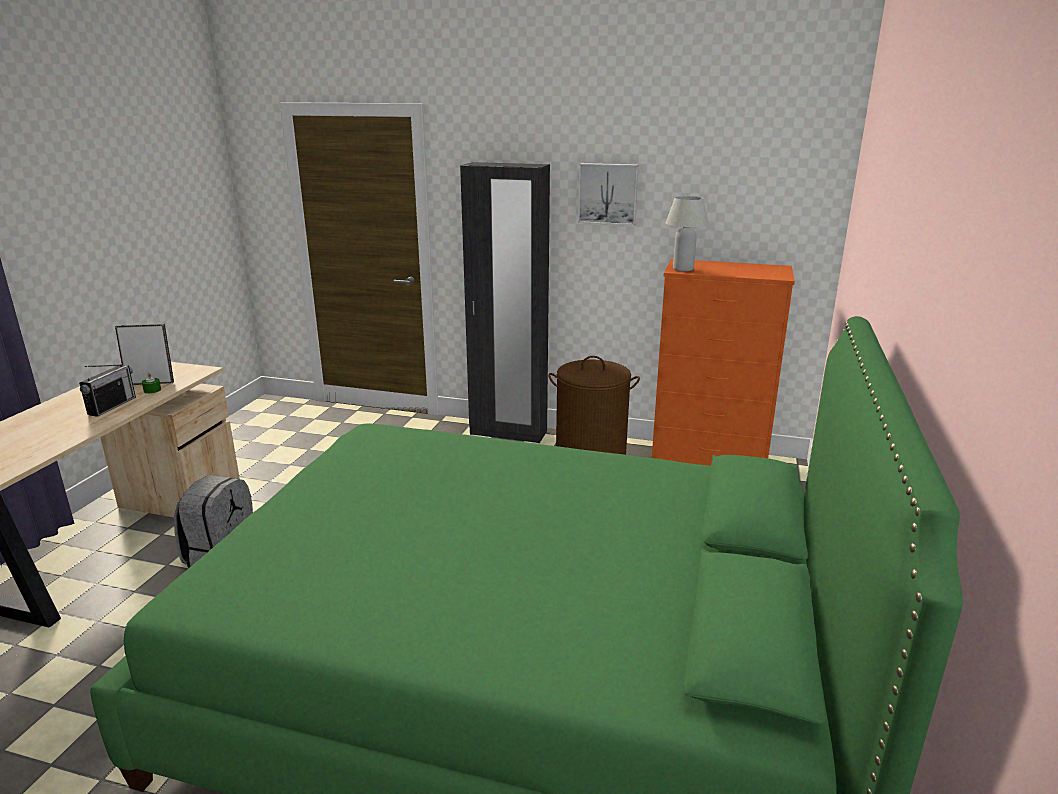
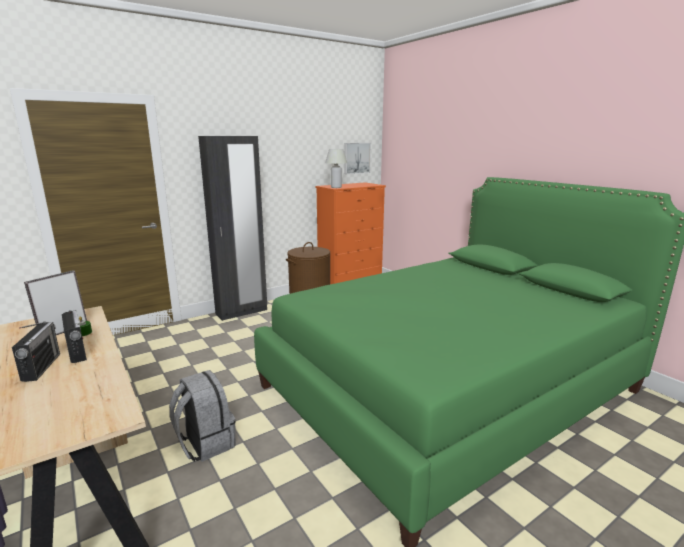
camera: 50 degrees left, 5 degrees down
(74, 409) = (41, 367): none -> radio
(608, 193) = (280, 152): picture -> picture (356, 158)

